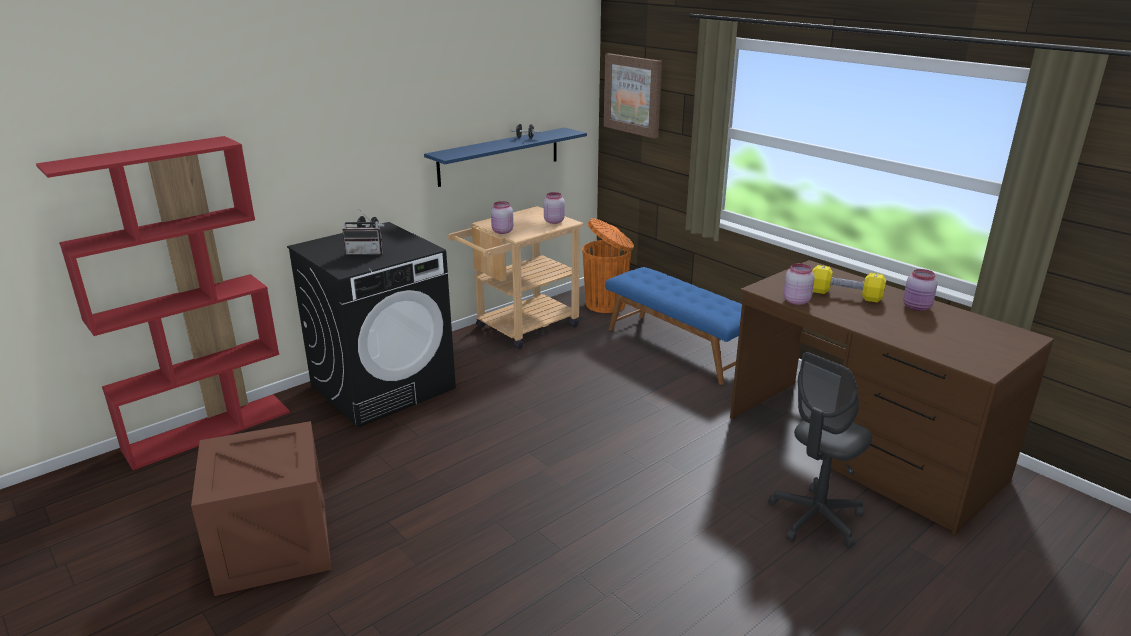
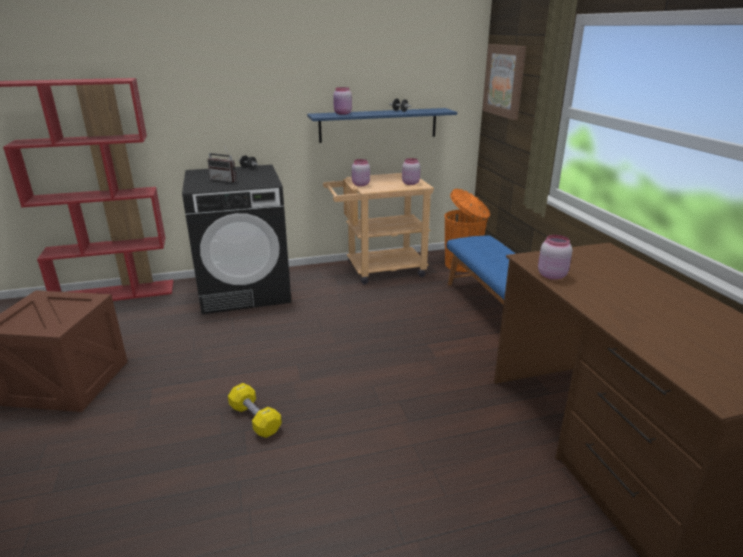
camera: 25 degrees right, 0 degrees up
(816, 519) = (503, 509): grey office chair -> none
(845, 295) = (614, 279): yellow dumbbell -> yellow dumbbell (255, 419)
(917, 307) = (693, 308): pink jar -> pink jar (342, 113)

